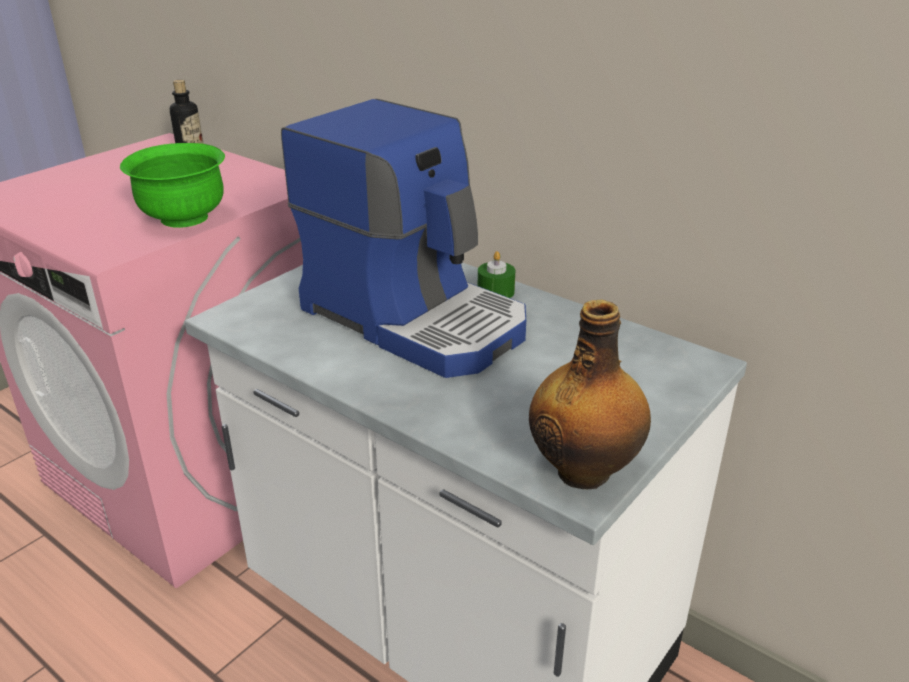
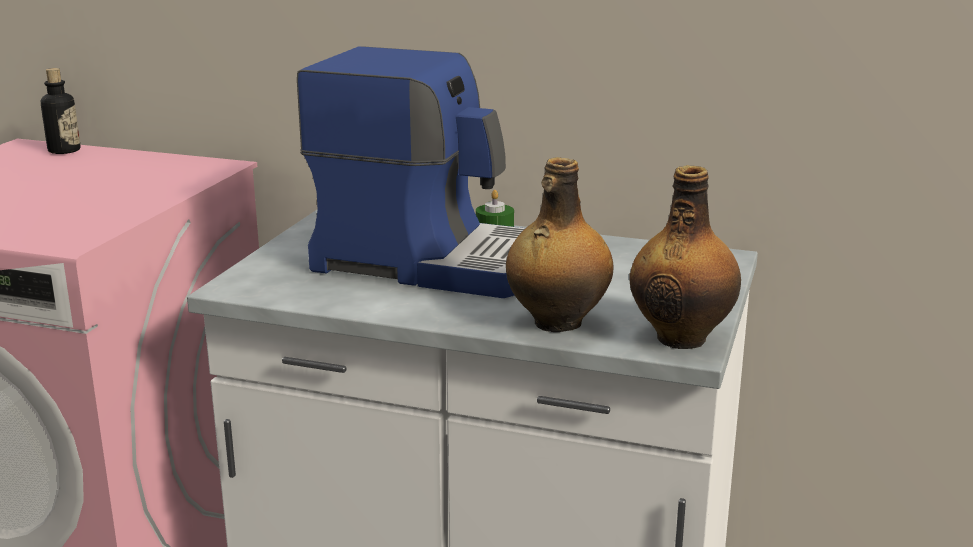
camera: 20 degrees left, 10 degrees down
(183, 218) = (125, 204): green bowl -> none
(472, 422) = (556, 323): none -> bottle

